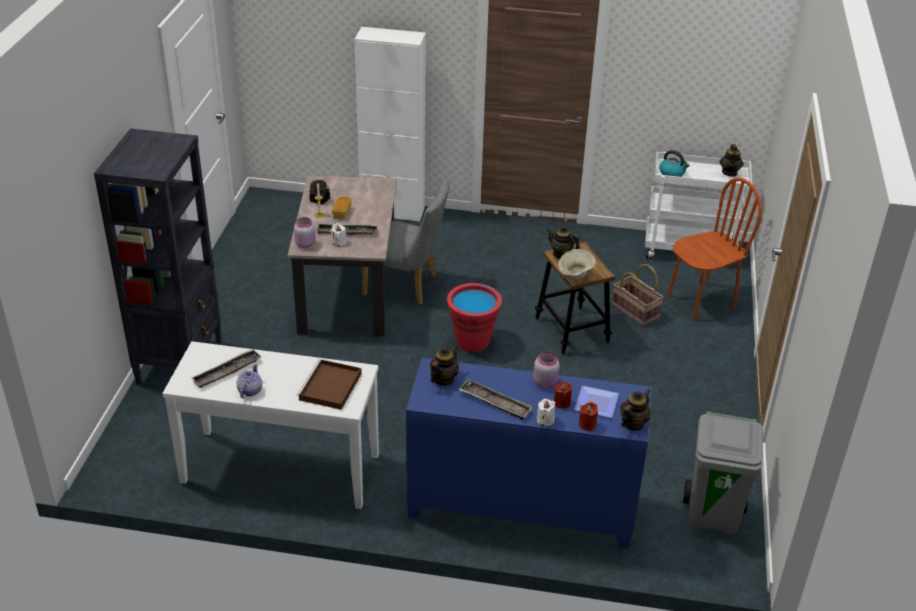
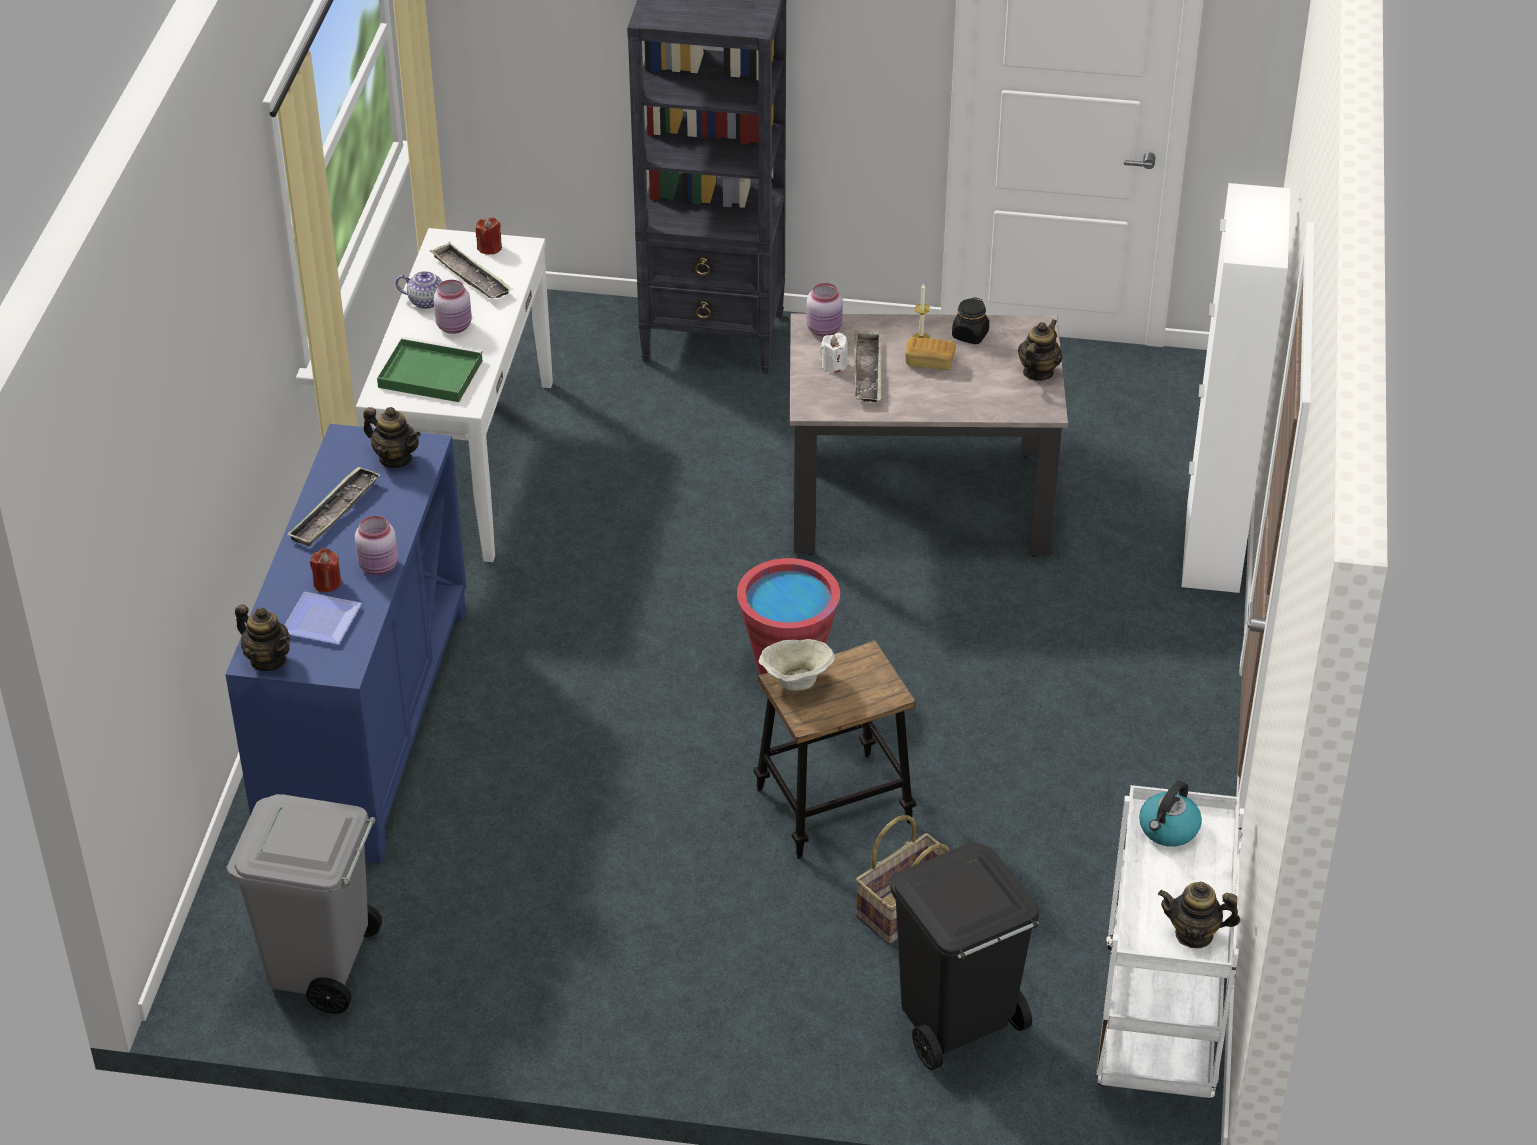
camera: 90 degrees right, 5 degrees up
(280, 377) = (455, 326): none -> pink jar
(330, 387) = (428, 374): brown tray -> green tray
(406, 286) = (952, 576): grey chair -> none
(545, 420) = (288, 563): white candle -> none
(561, 254) = (864, 664): teapot -> teapot (1037, 372)
(587, 424) = (273, 608): red candle -> red candle (490, 248)
(701, 301) = (956, 1024): brown chair -> black trash can

